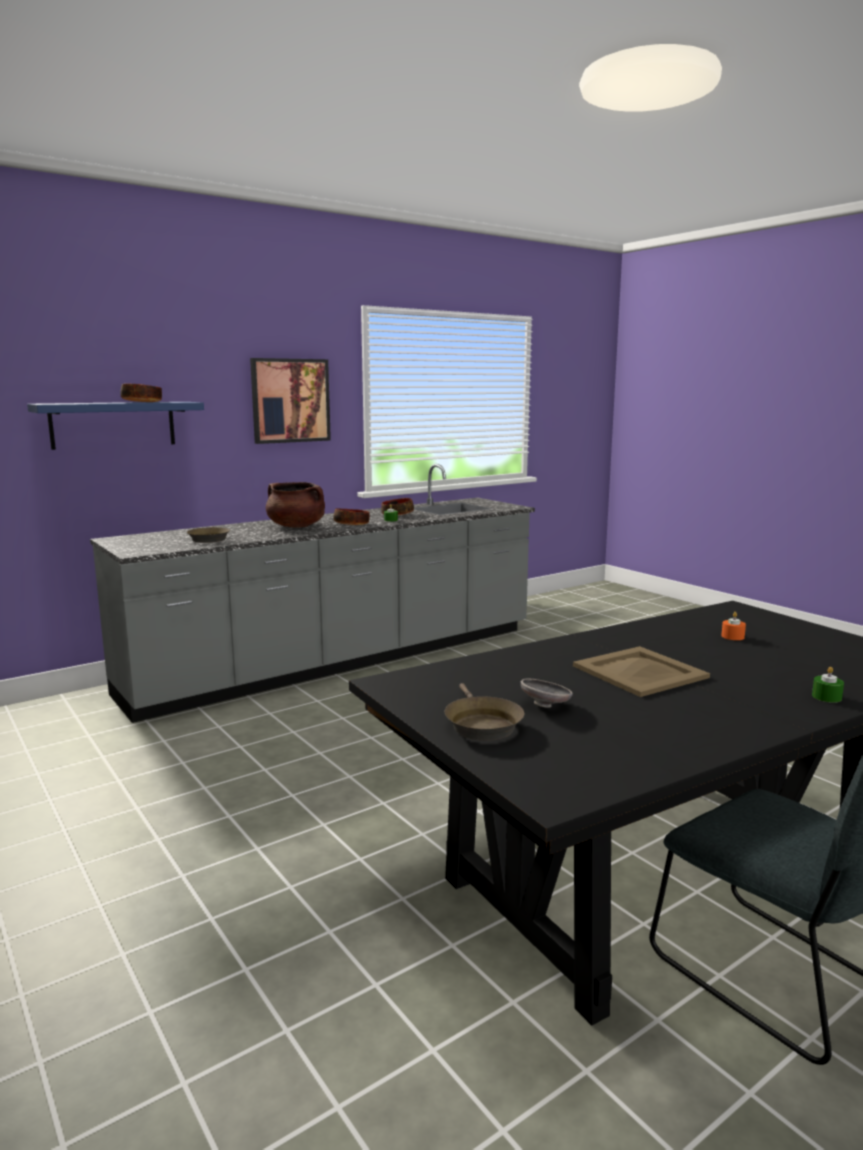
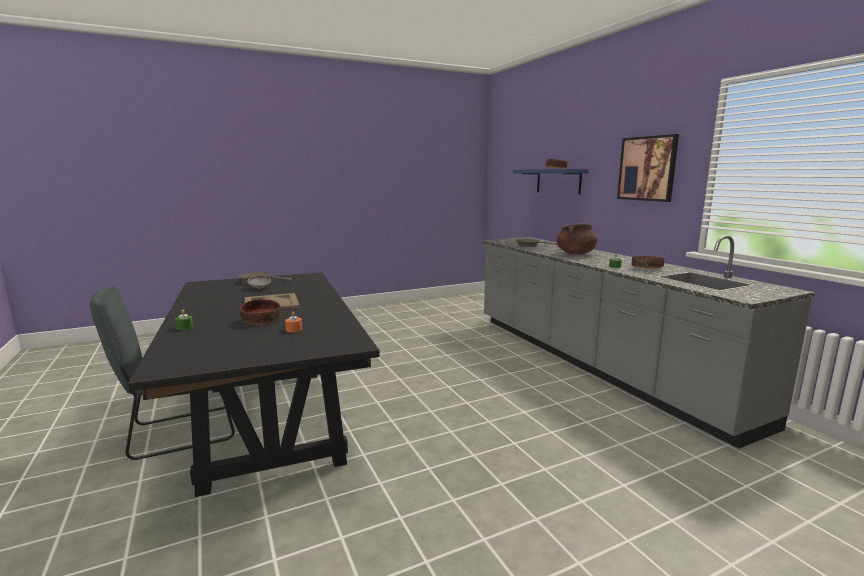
camera: 100 degrees right, 0 degrees up
(352, 524) = (589, 260): bowl -> bowl (260, 320)

